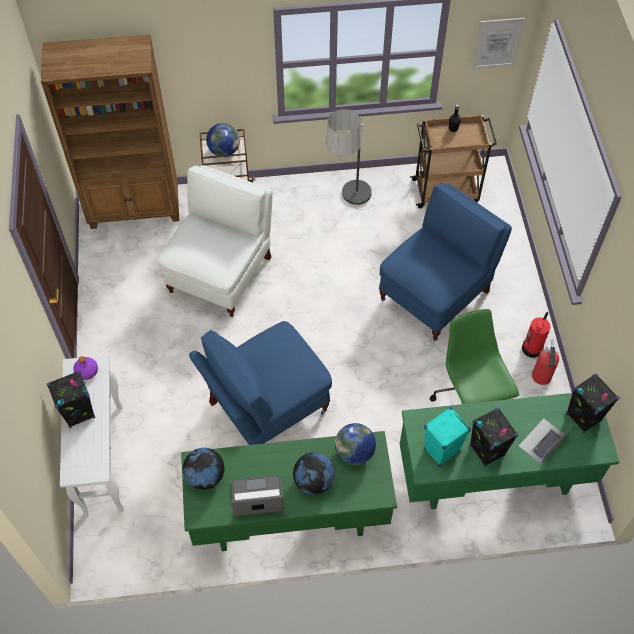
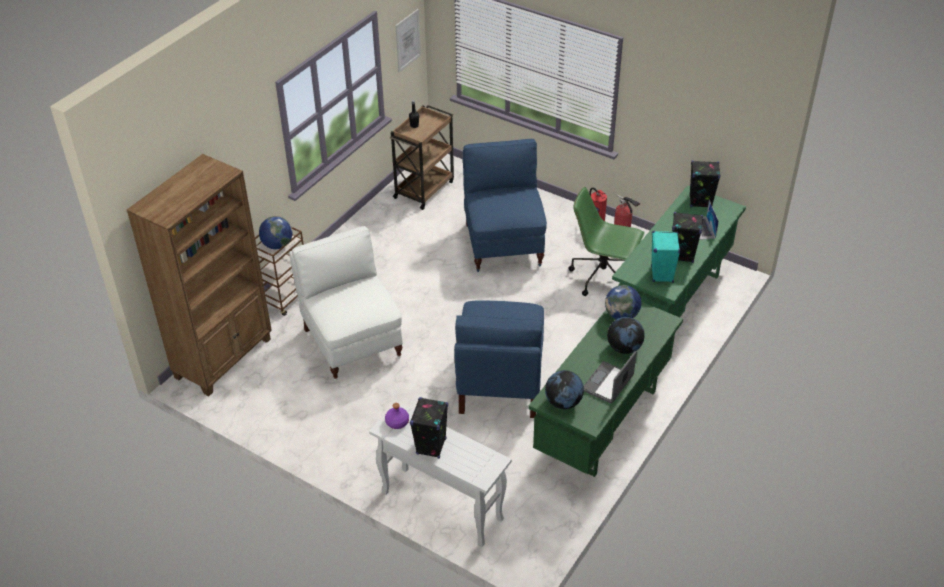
camera: 50 degrees left, 15 degrees down
(350, 212) = (382, 244): floor lamp -> none

